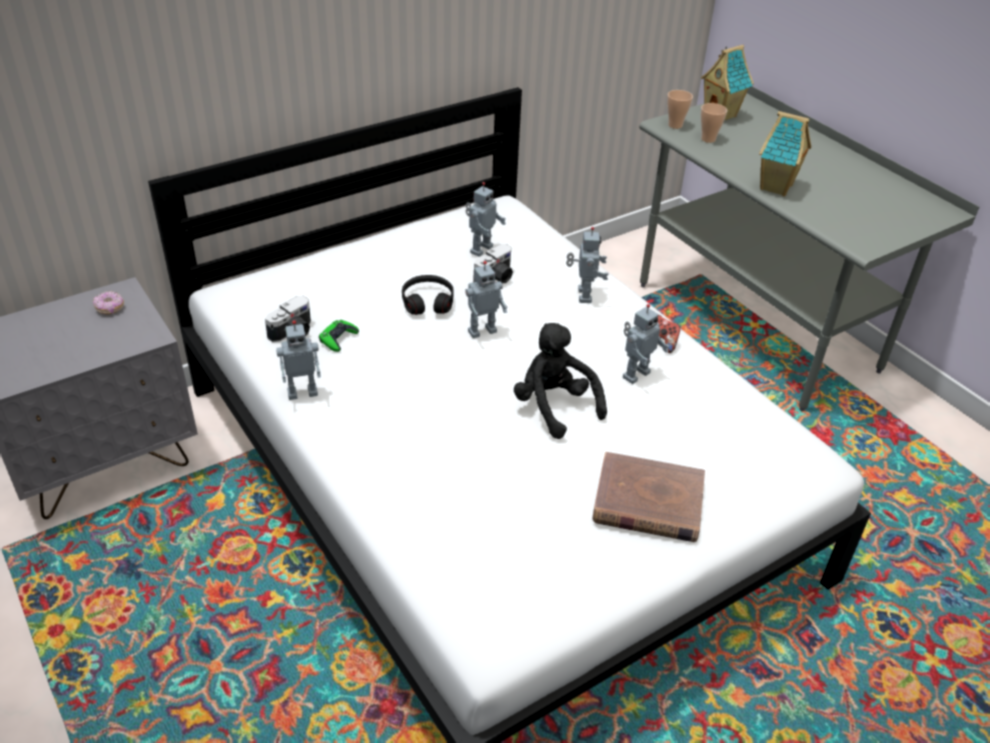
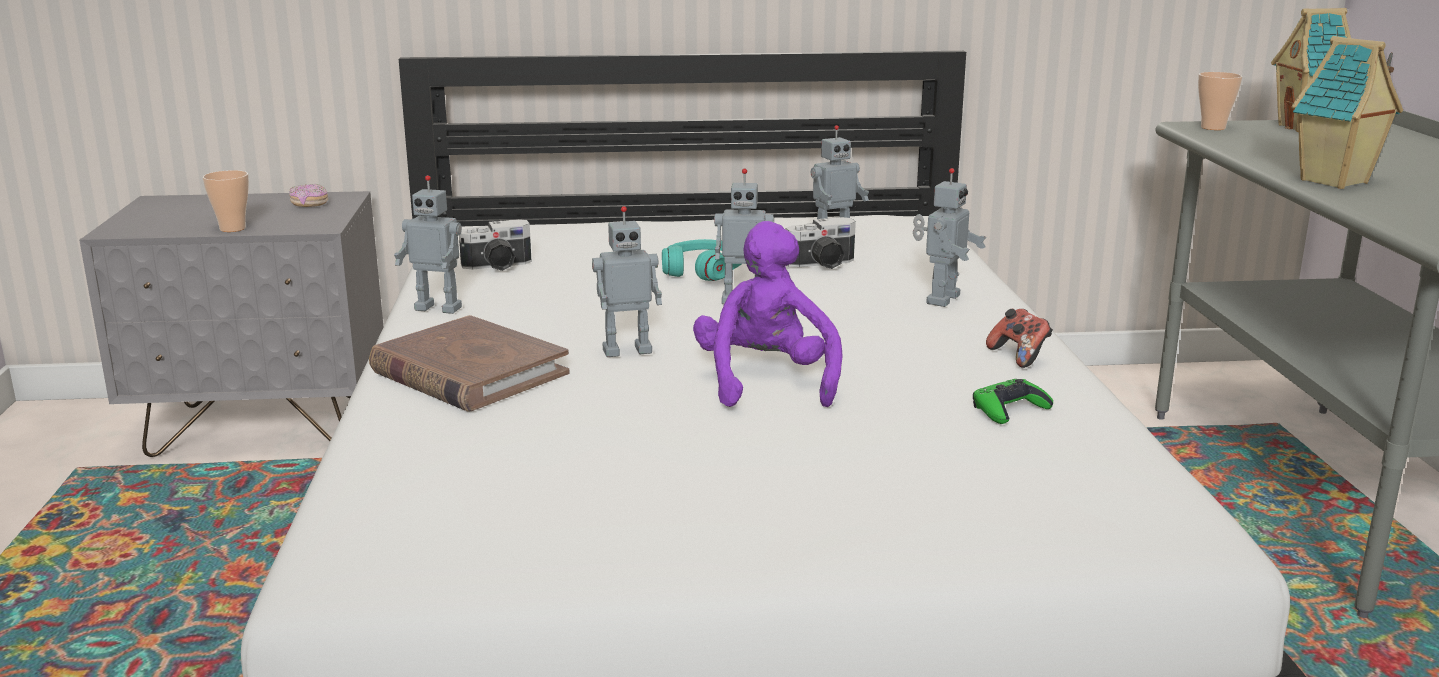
camera: 30 degrees right, 20 degrees down
(338, 339) = (544, 278): green game controller -> green game controller (1009, 409)
(427, 301) = (703, 271): black headphones -> turquoise headphones
(554, 406) = (766, 382): black plush toy -> purple plush toy
(635, 374) = (938, 378): toy robot -> toy robot (627, 350)
(648, 502) = (796, 498): brown book -> brown book (468, 372)
(708, 139) = (1257, 140): cup -> cup (232, 228)

